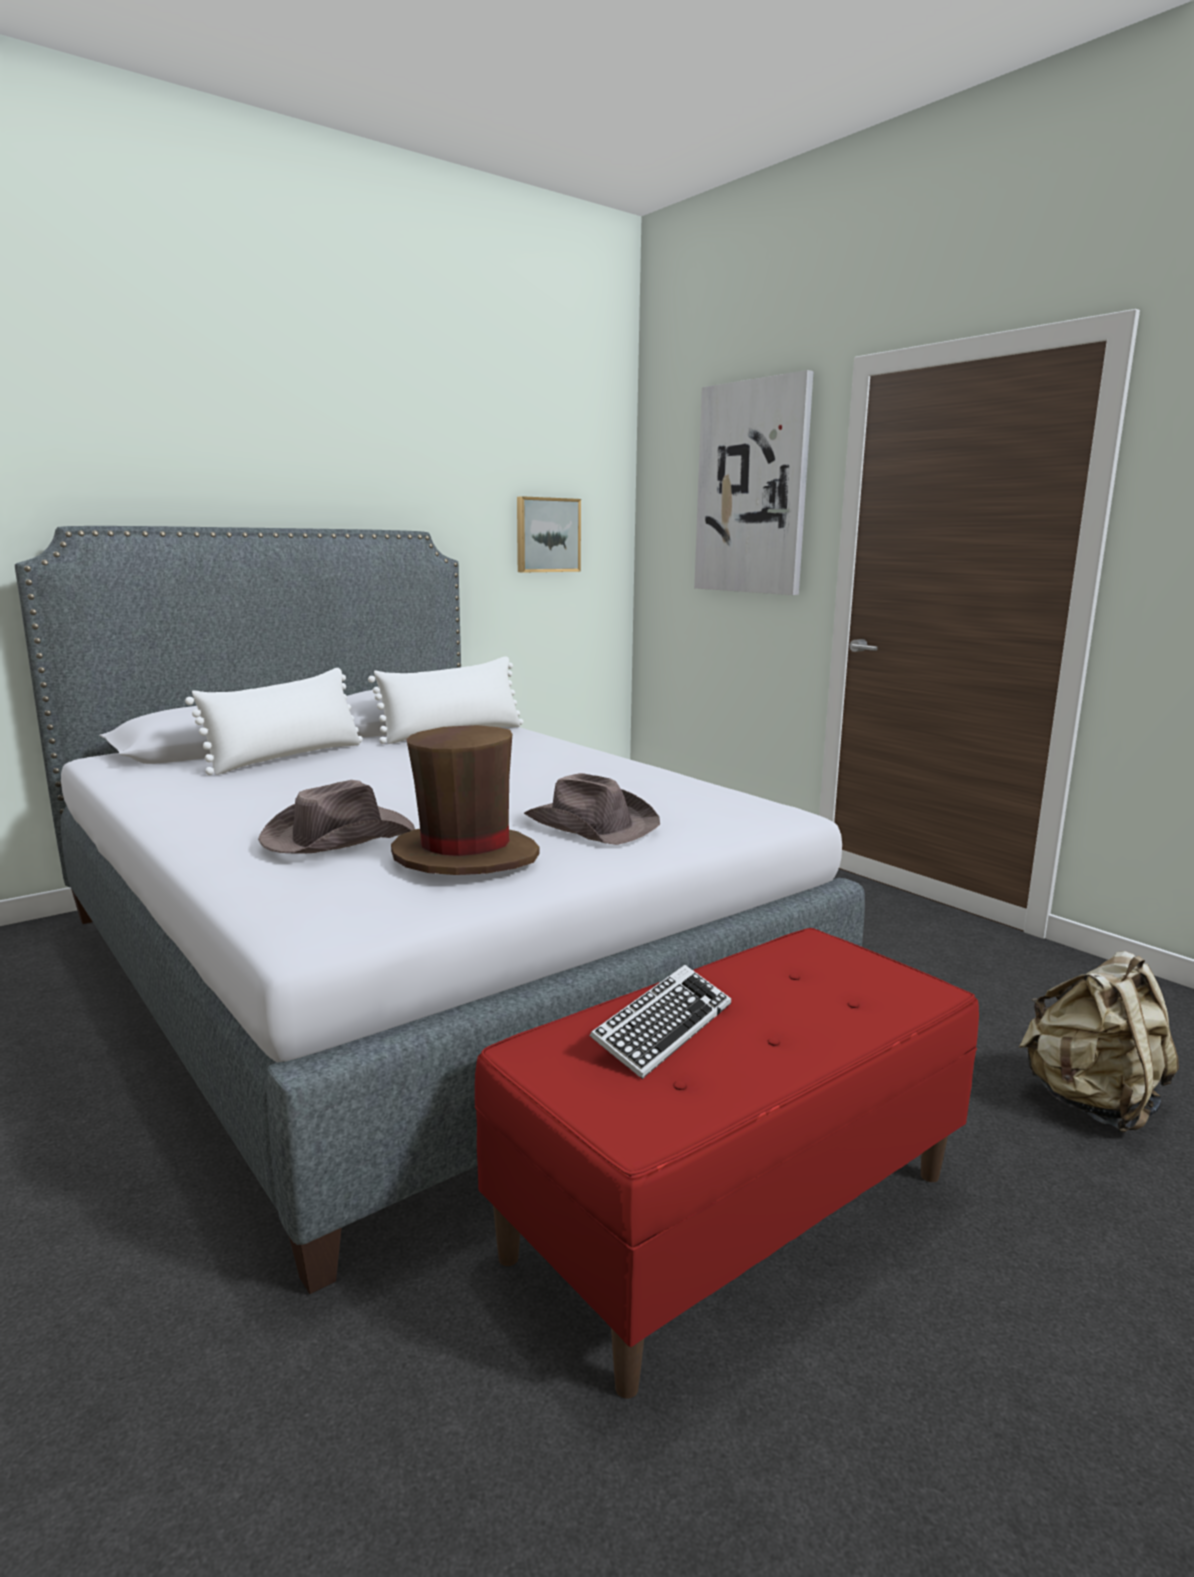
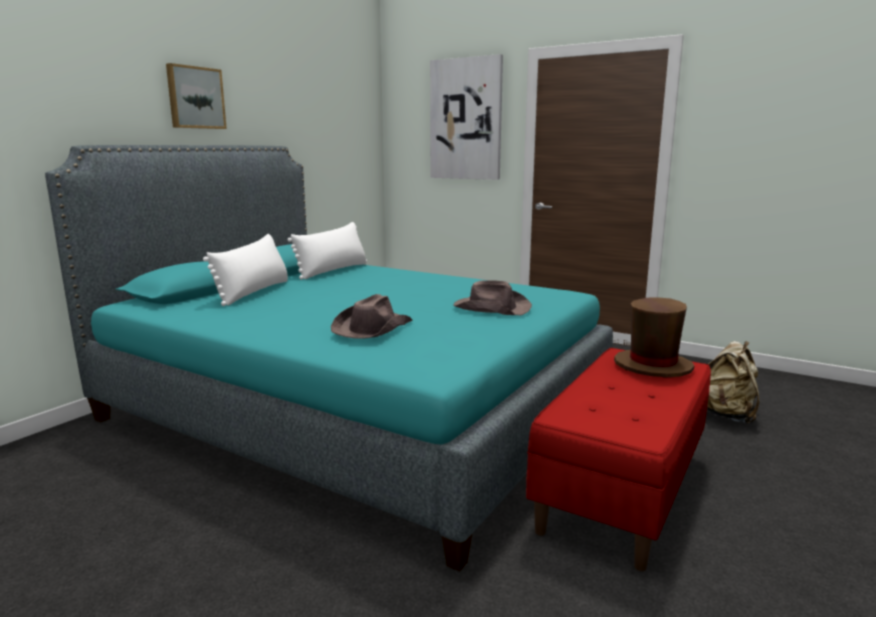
camera: 20 degrees left, 0 degrees up
(411, 969) = (351, 412): grey bed -> turquoise bed
(465, 855) = (458, 328): brown hat -> brown hat (652, 366)
(547, 535) = (341, 147): picture -> picture (195, 98)
(663, 1029) = (602, 398): keyboard -> none

